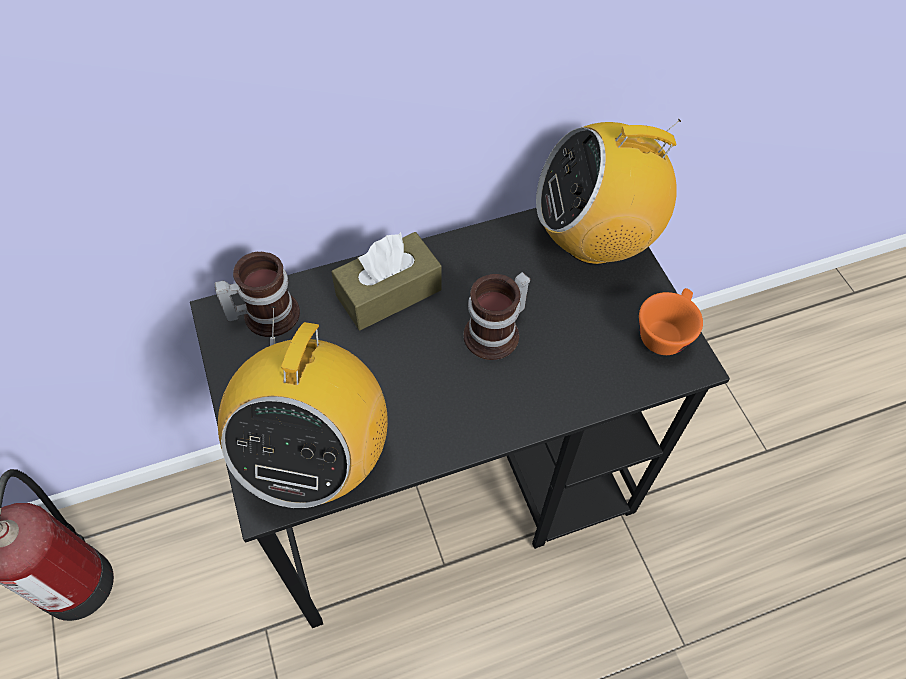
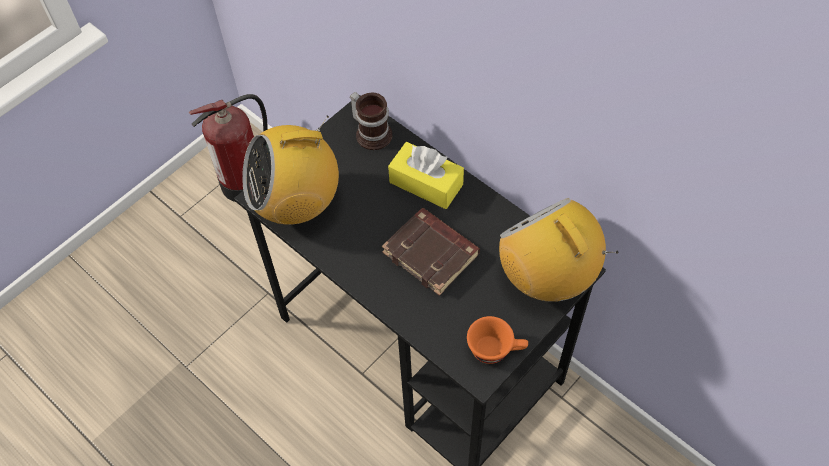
camera: 65 degrees right, 0 degrees up
(389, 292) = (426, 183): brown tissue box -> yellow tissue box
(497, 334) = (432, 254): mug -> brown book

